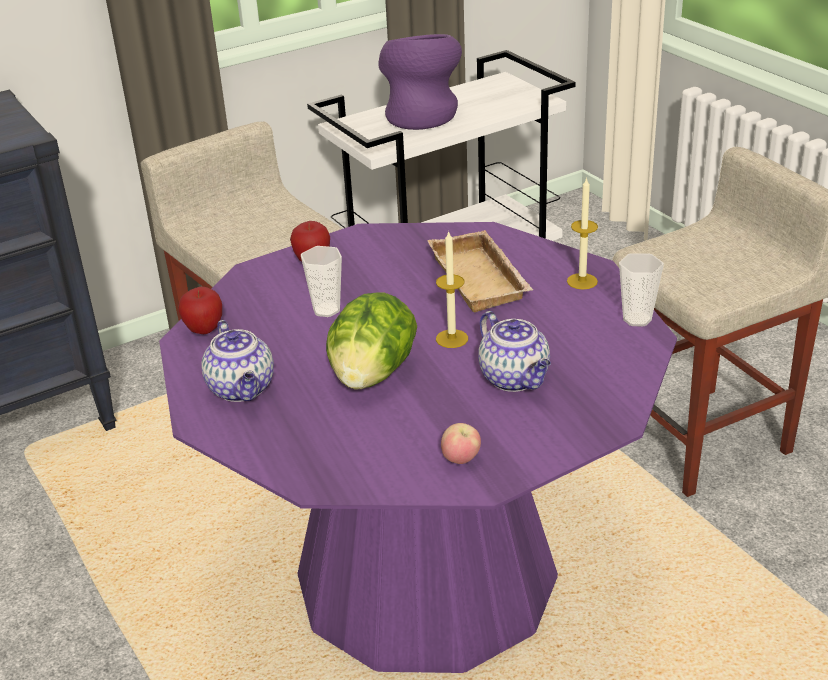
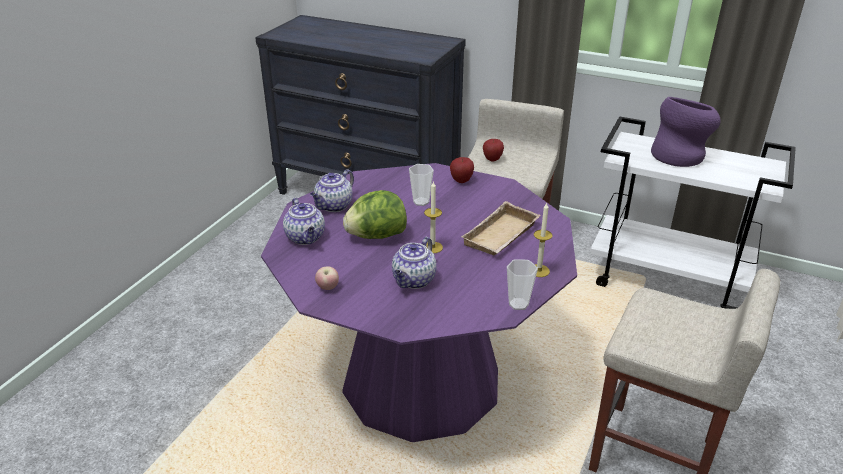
camera: 55 degrees right, 0 degrees up
(204, 330) = (371, 178): apple -> apple (492, 159)
(303, 443) = (306, 238): none -> teapot

